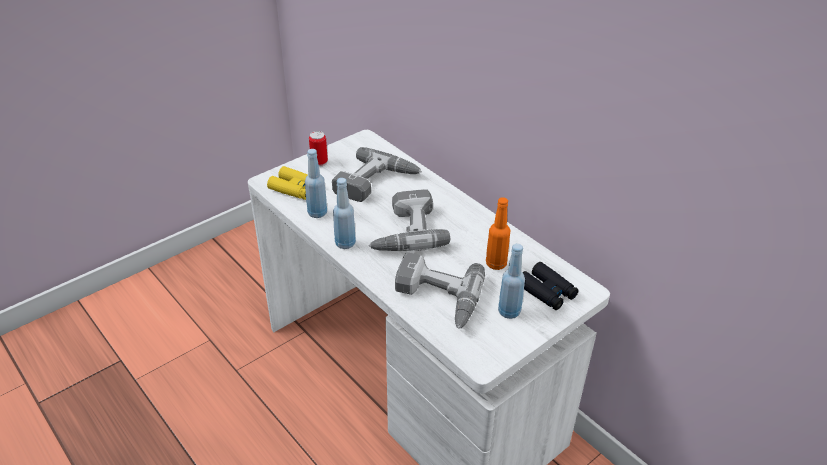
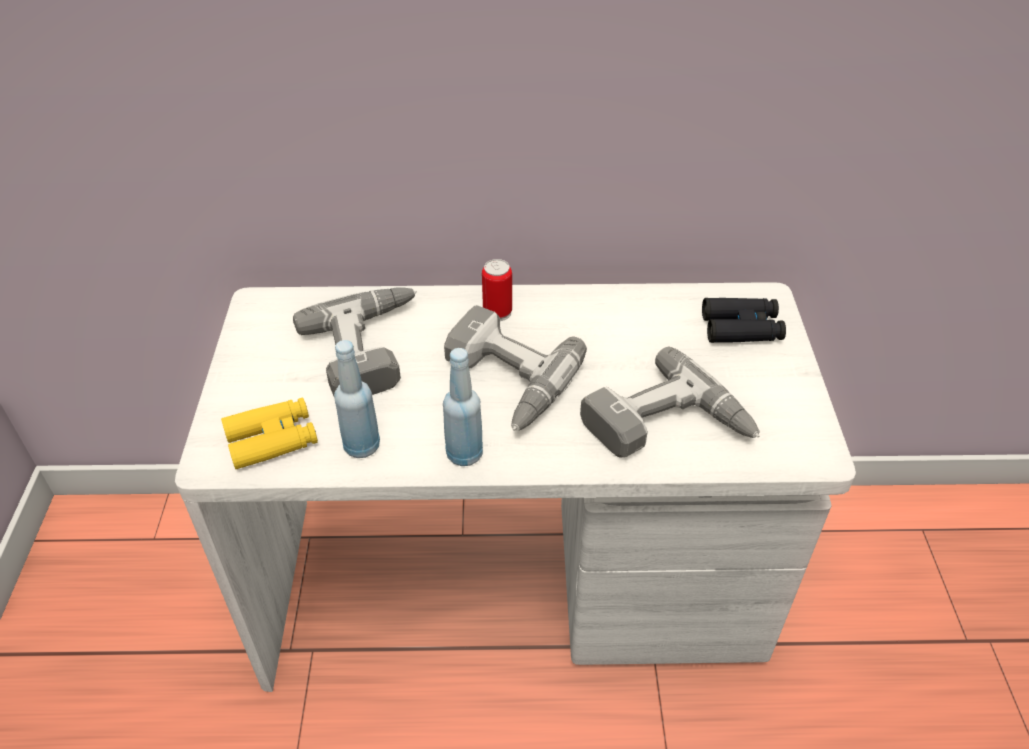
camera: 50 degrees left, 5 degrees up
(319, 162) = (246, 379): can -> can (497, 312)
(496, 264) = (654, 338): orange bottle -> none
(509, 311) = (748, 378): blue bottle -> none

